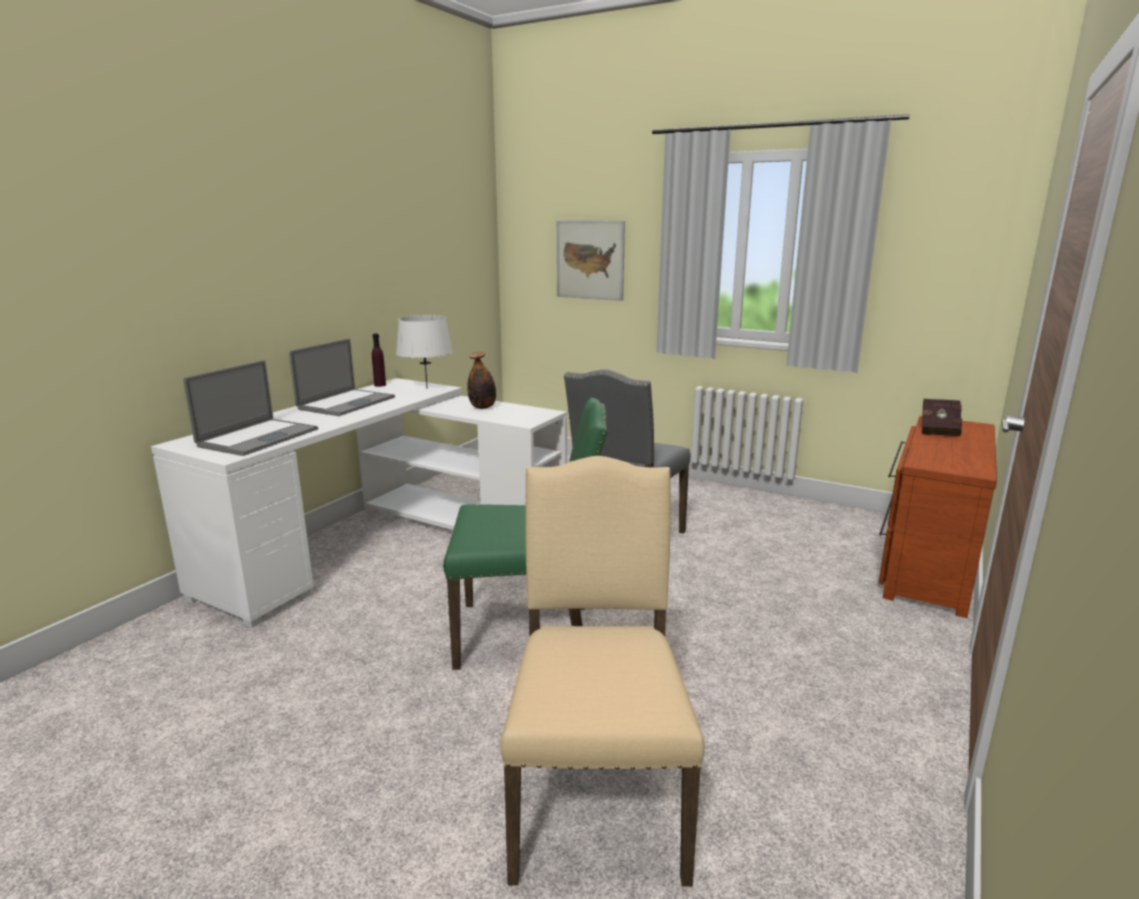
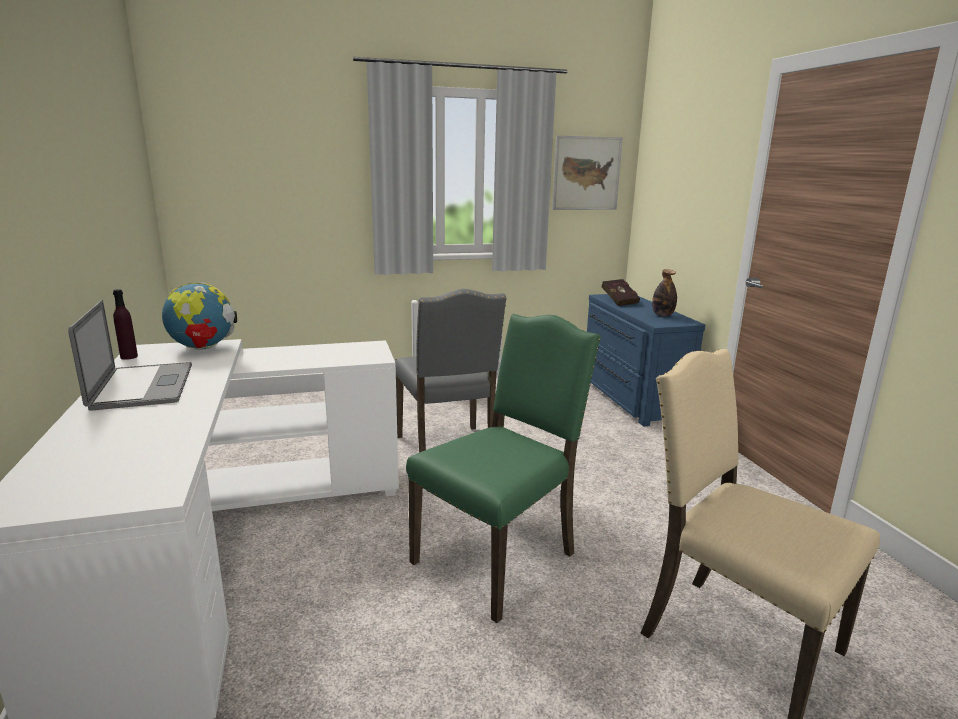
camera: 45 degrees left, 0 degrees up
(258, 437) = (132, 458): laptop -> none
(426, 388) = (203, 348): white table lamp -> globe
(482, 407) = (298, 354): bottle -> bottle (662, 315)
(590, 260) = (282, 187): picture -> picture (586, 173)
(924, 565) = (629, 398): brown dresser -> blue dresser

